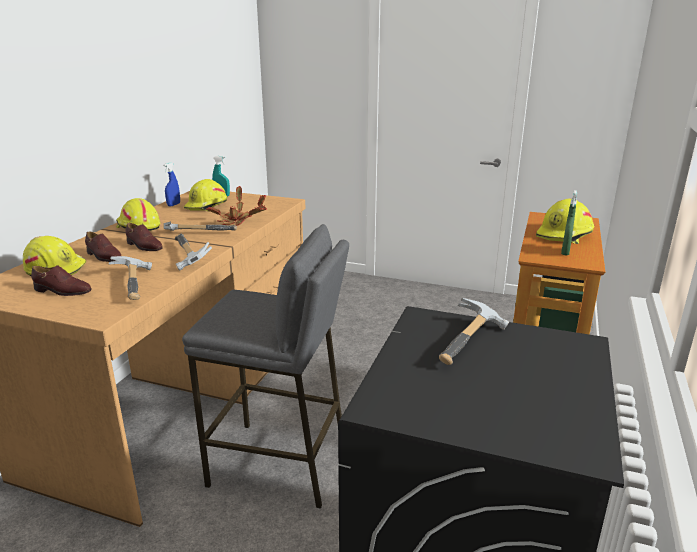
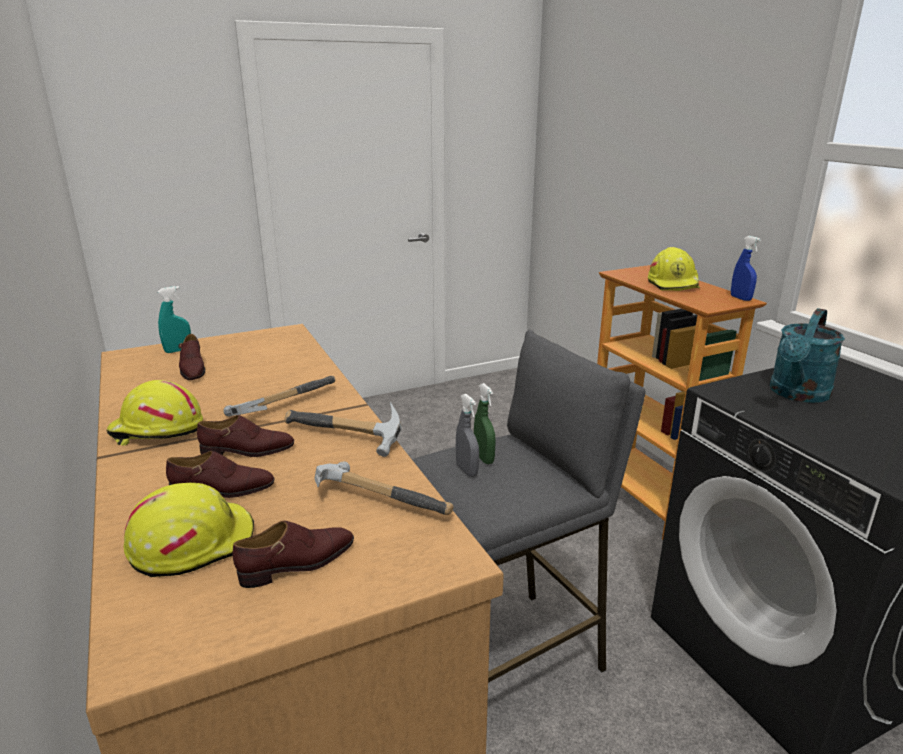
camera: 45 degrees left, 0 degrees up
(173, 205) = (131, 383): blue spray bottle -> blue spray bottle (740, 298)
(207, 206) = (192, 369): yellow hard hat -> brown shoe
(238, 221) = (290, 372): potted plant -> none
(241, 304) = (467, 470): none -> grey spray bottle
(472, 343) = (797, 394): hammer -> turquoise watering can
(565, 252) = (711, 296): green spray bottle -> green spray bottle (483, 458)

